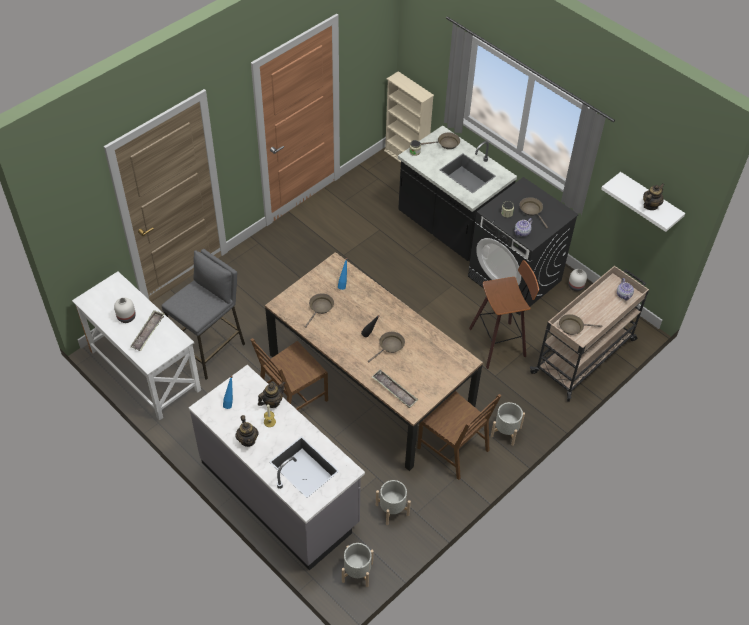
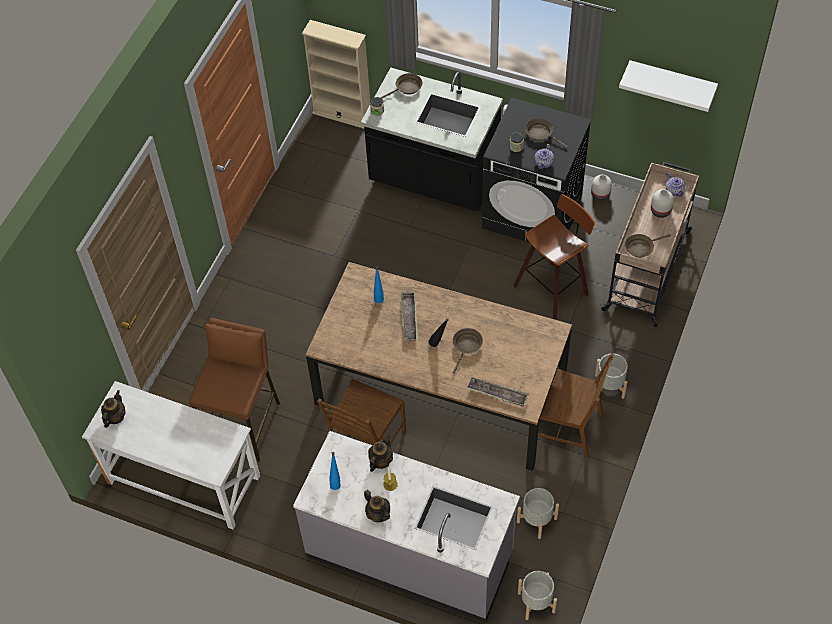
camera: 20 degrees left, 5 degrees up
(126, 316) = (157, 430): white vase -> white vase (660, 210)
(148, 332) = (192, 438): tray -> tray (409, 318)
(210, 349) = (244, 425): grey stool -> brown stool
(320, 308) = (368, 333): brown frying pan -> none
(650, 205) = (679, 88): teapot -> teapot (115, 417)

